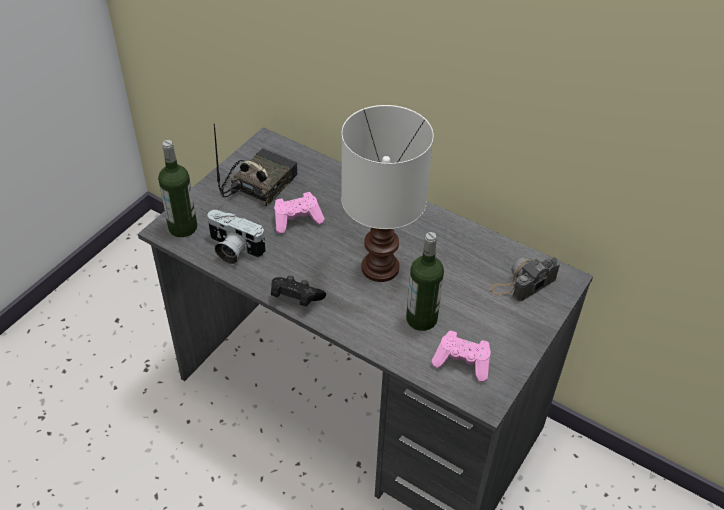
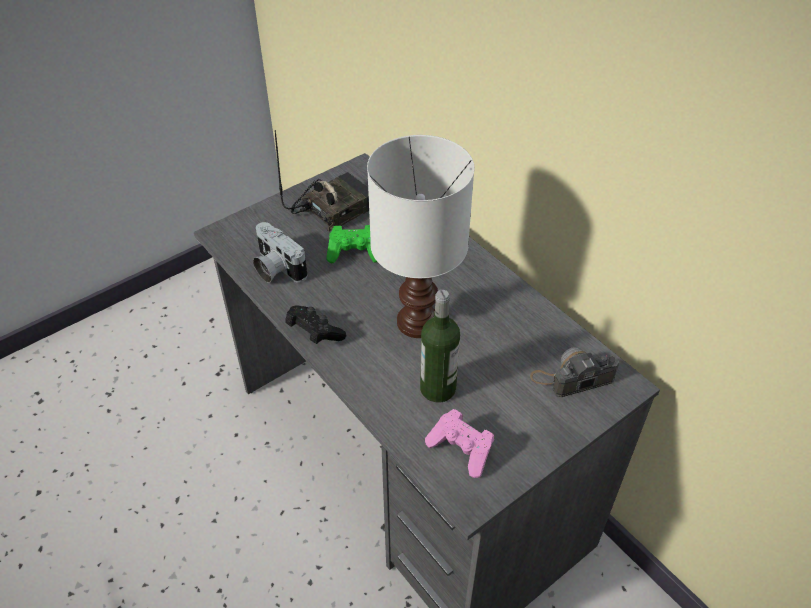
camera: 20 degrees right, 0 degrees up
(183, 227) = (238, 235): bottle -> none
(297, 220) = (354, 253): pink game controller -> green game controller

